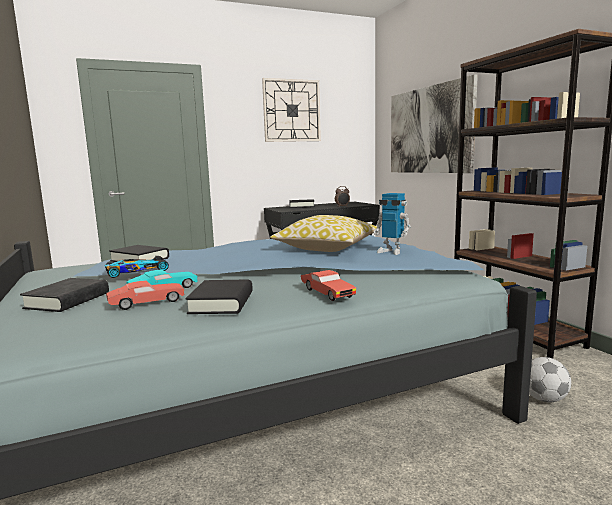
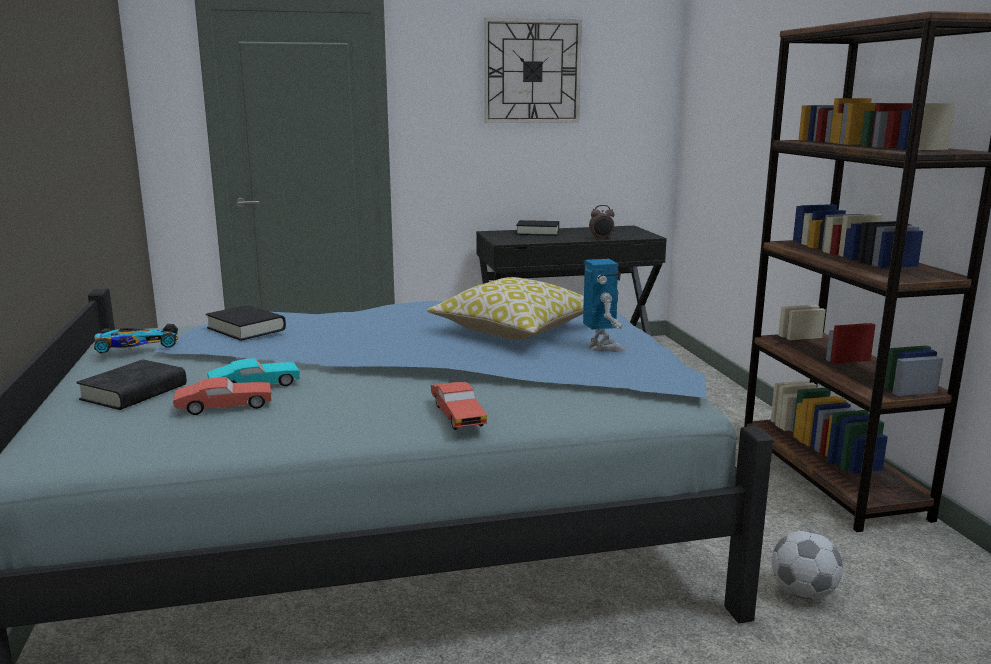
camera: 10 degrees right, 5 degrees up
(135, 271) = (230, 352): toy car -> toy car (135, 345)
(222, 303) = (314, 417): black book -> none
(391, 251) = (602, 347): toy robot -> toy robot turned 150 degrees counterclockwise
(429, 130) = (754, 120): picture -> none

